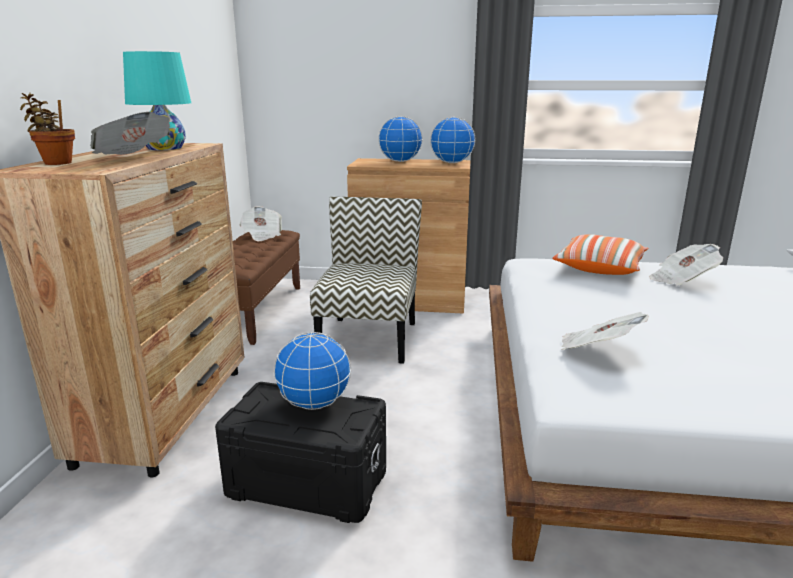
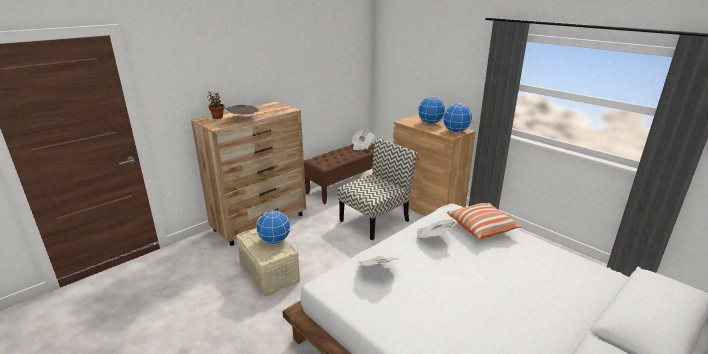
camera: 40 degrees right, 5 degrees up
(164, 148) = (270, 111): turquoise table lamp -> none
(308, 481) = (269, 272): black storage box -> beige storage box
(682, 280) = (515, 255): newspaper -> newspaper (433, 237)

